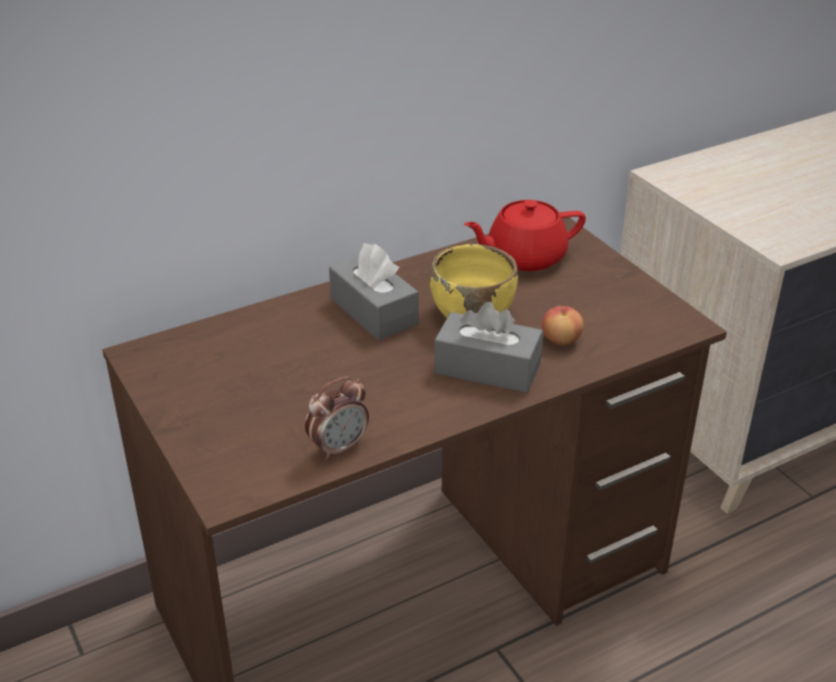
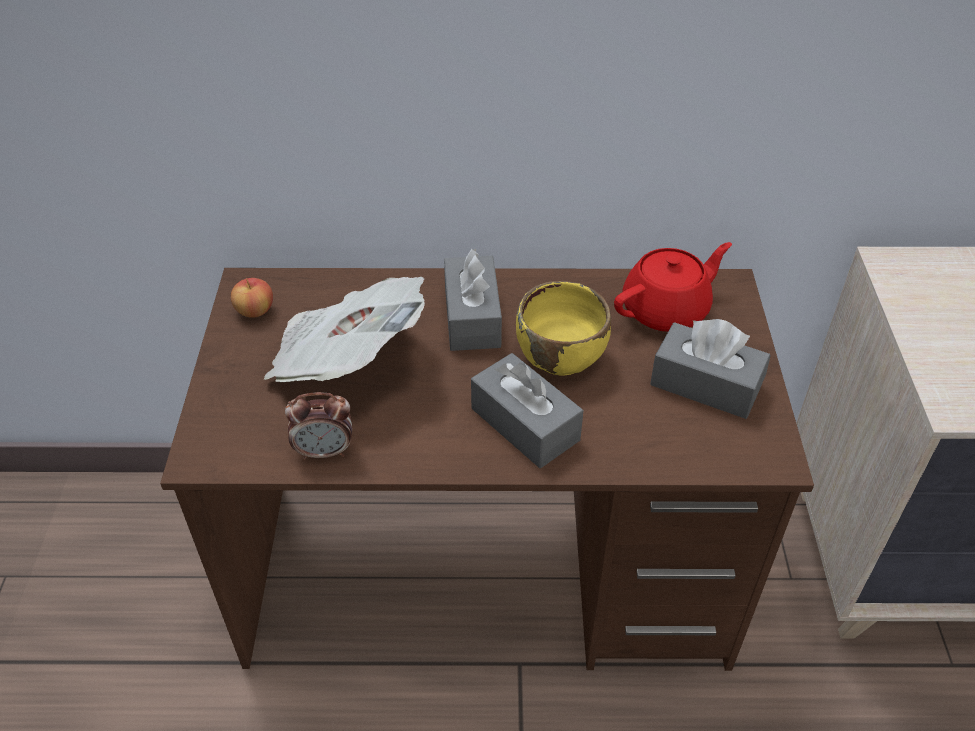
camera: 30 degrees right, 10 degrees up
(293, 378) = (347, 360): none -> newspaper
(524, 257) = (667, 310): red teapot -> red teapot turned 135 degrees clockwise
(561, 340) = (624, 421): apple -> apple (255, 311)
(598, 296) = (705, 385): none -> grey tissue box

